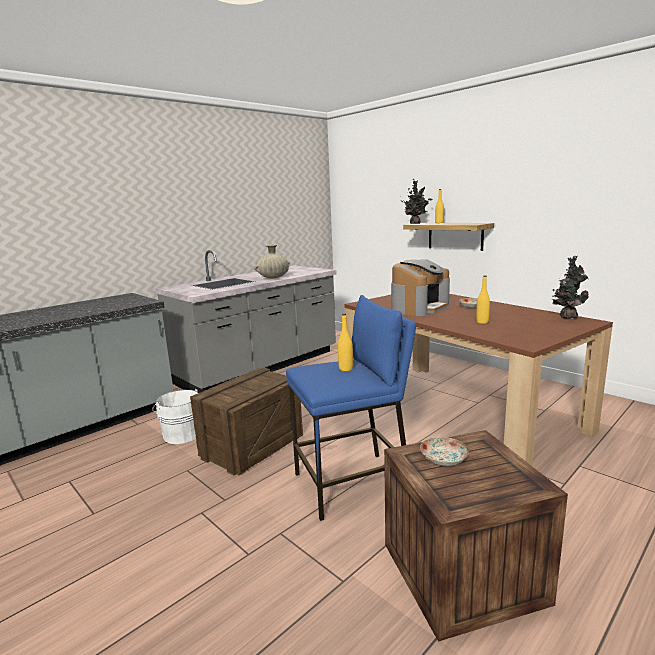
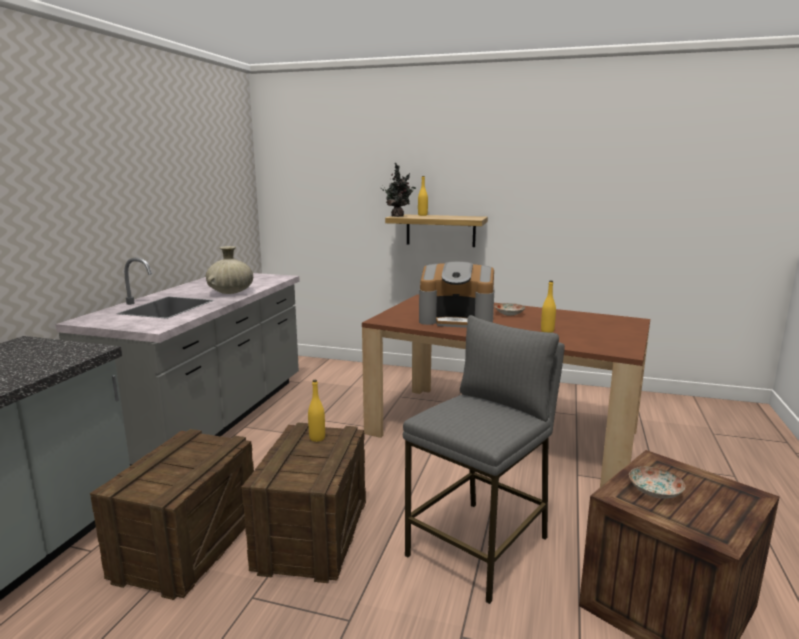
camera: 30 degrees left, 0 degrees up
(182, 433) = (187, 545): white bucket -> crate
(346, 369) = (481, 409): yellow bottle -> yellow bottle (317, 438)
(352, 484) = (480, 547): blue stool -> grey stool
(419, 307) = (457, 319): coffee machine -> coffee machine turned 90 degrees clockwise
(567, 317) = (608, 317): potted plant -> none

